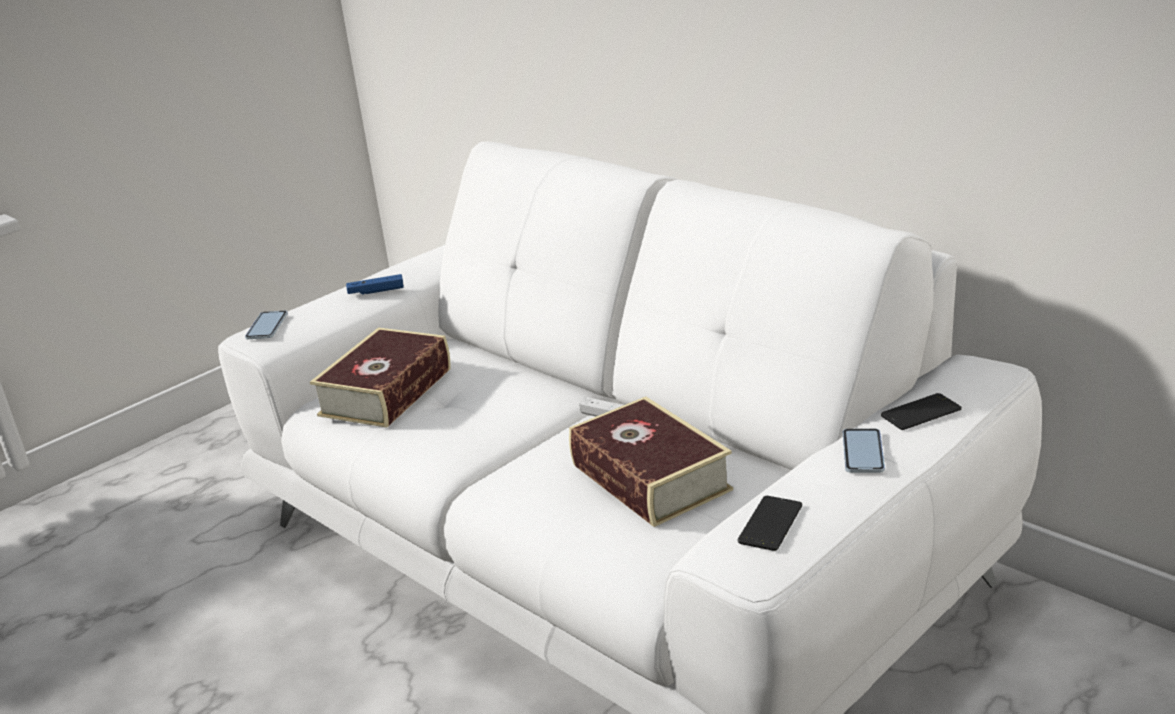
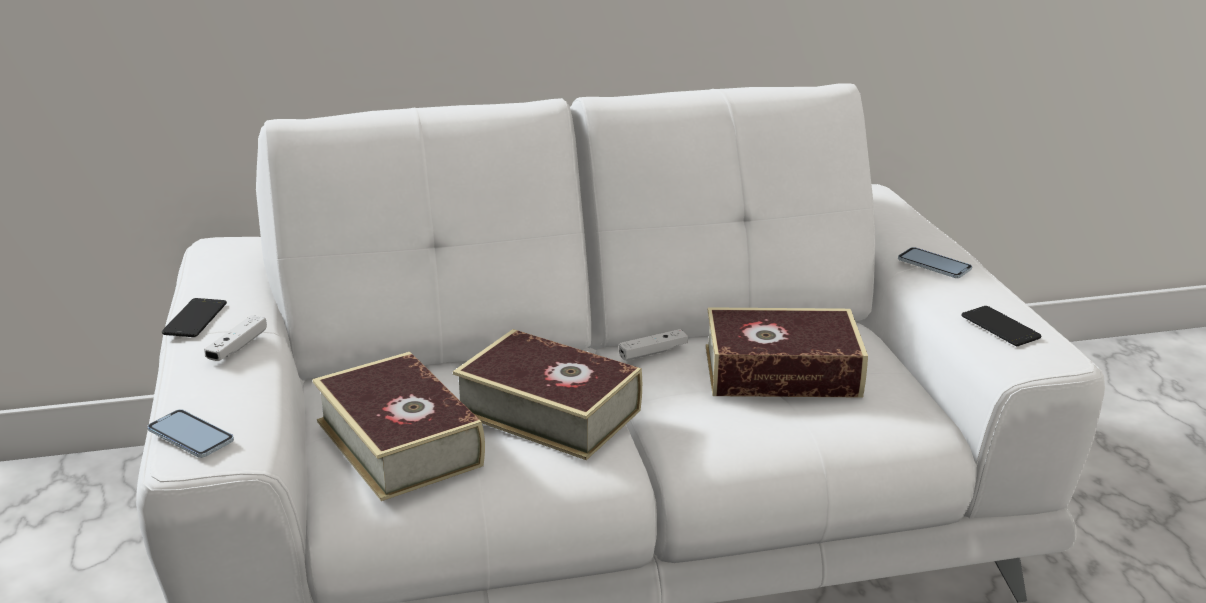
camera: 60 degrees left, 0 degrees up
(376, 291) = (237, 347): blue game controller -> white game controller
(477, 418) = (548, 411): none -> book
(921, 413) = (901, 229): phone -> phone (195, 318)

